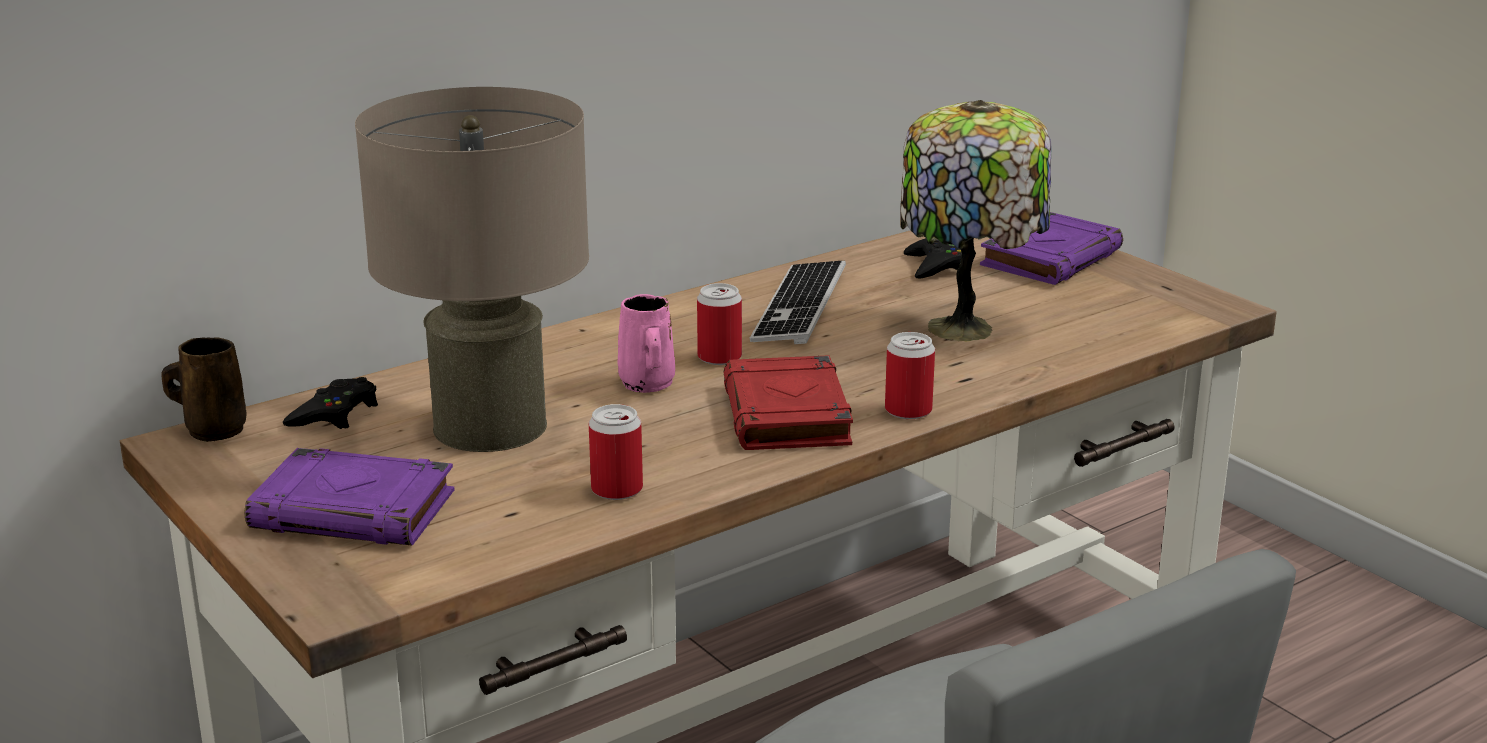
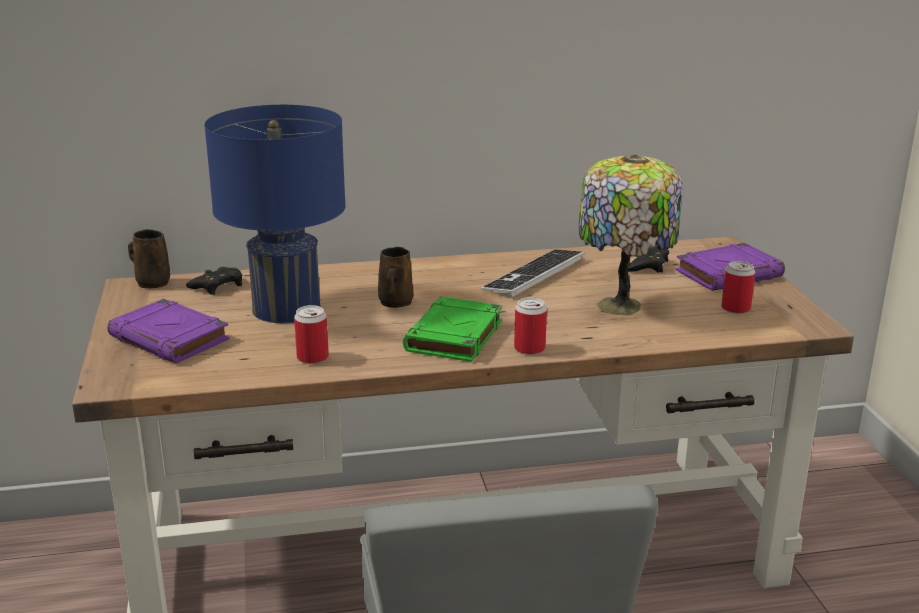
camera: 25 degrees right, 0 degrees up
(489, 426) = (286, 308): beige table lamp -> blue table lamp
(647, 385) = (395, 303): pink mug -> brown mug
(719, 357) = (453, 295): can -> can (735, 309)
(787, 415) = (454, 337): red book -> green book

